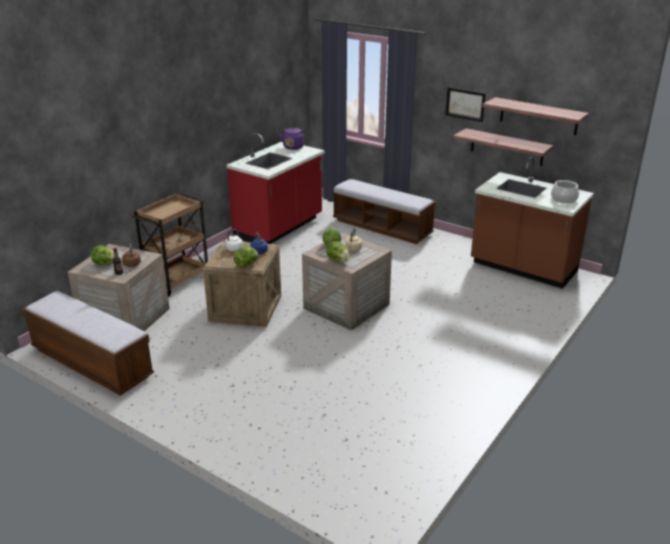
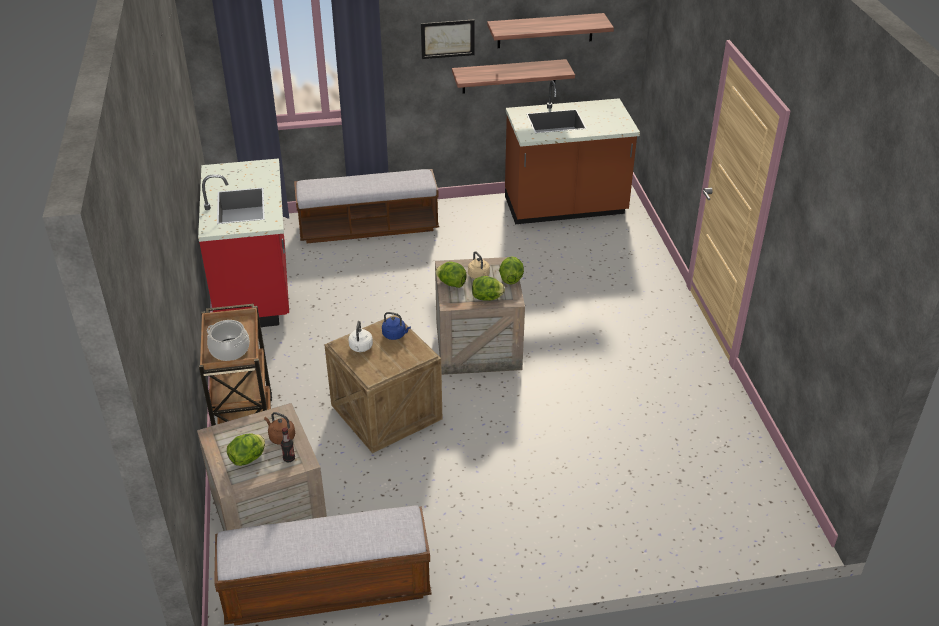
camera: 45 degrees left, 10 degrees up
(246, 264) = (409, 358): lettuce -> lettuce (511, 279)
(293, 147) = (233, 170): purple kettle -> none
(564, 199) = (610, 118): cooking pot -> cooking pot (230, 350)

